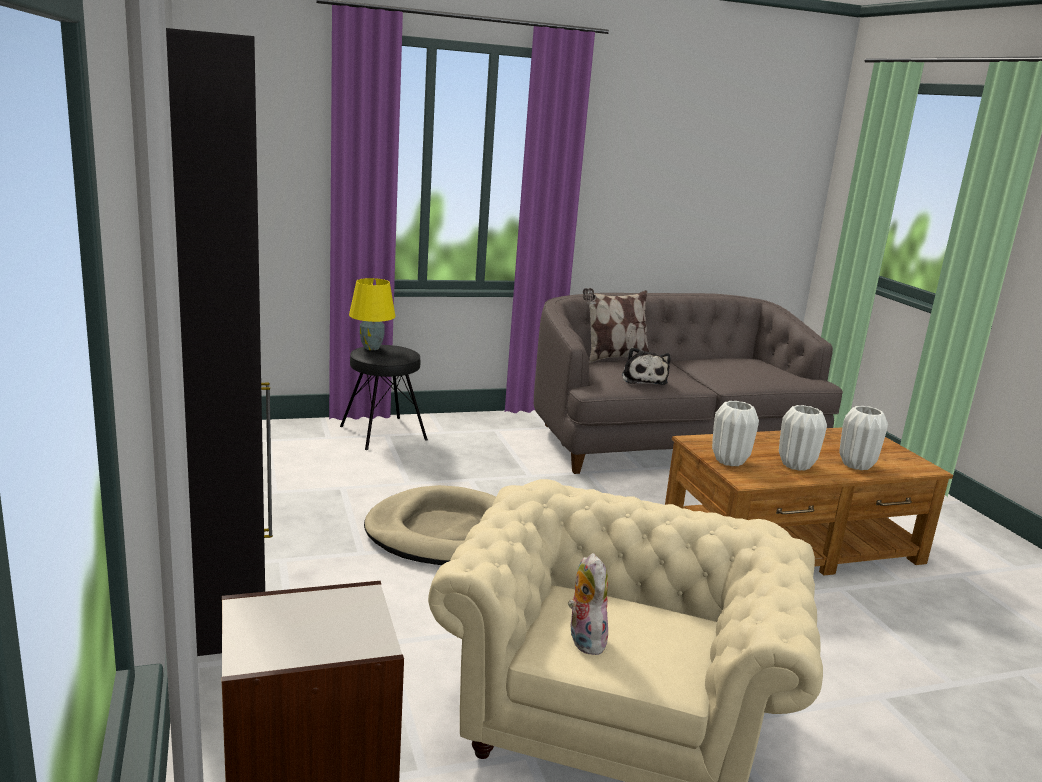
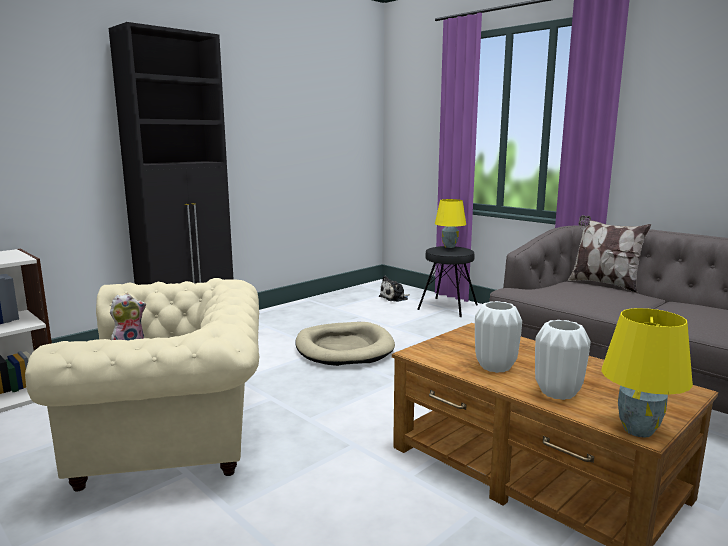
camera: 65 degrees right, 5 degrees down
(643, 379) = (569, 295): plush toy -> plush toy (395, 298)
(729, 461) = (451, 343): white vase -> none
(924, 468) = (638, 431): none -> yellow table lamp

